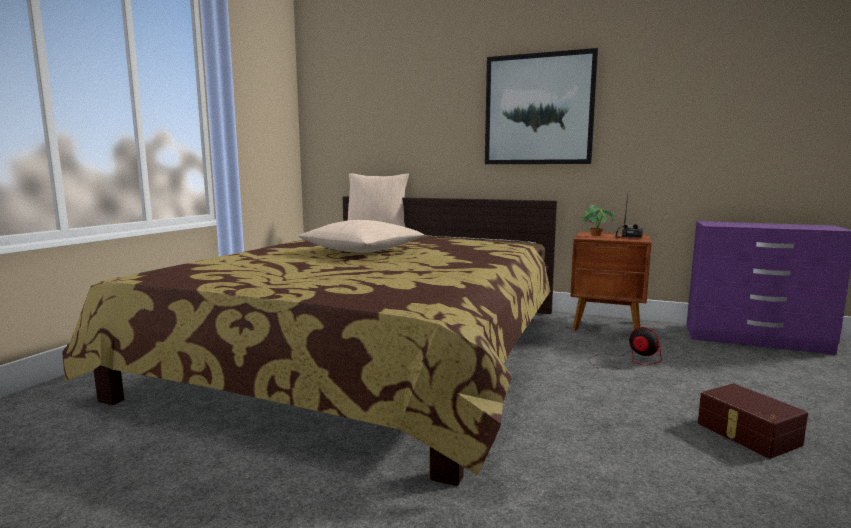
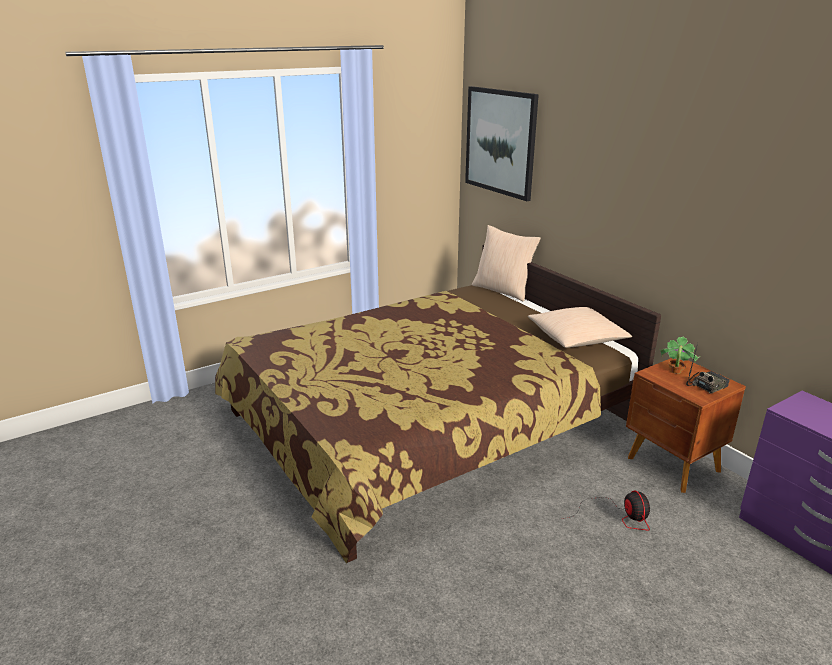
camera: 35 degrees right, 15 degrees up
(363, 251) = (418, 343): beige pillow -> beige pillow (577, 338)
(538, 110) = (661, 207): picture -> picture (500, 142)
(747, 434) = (595, 629): brown storage box -> none

